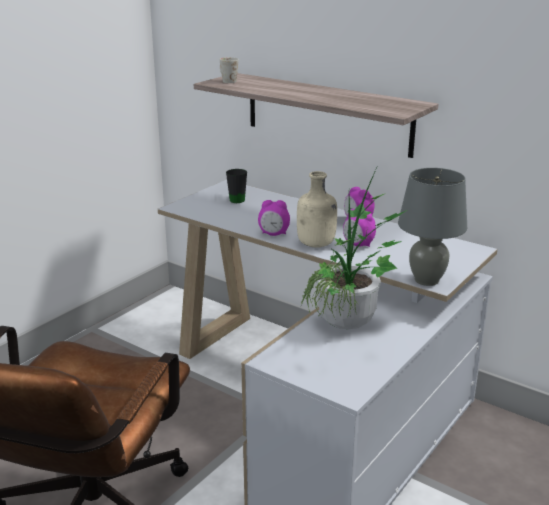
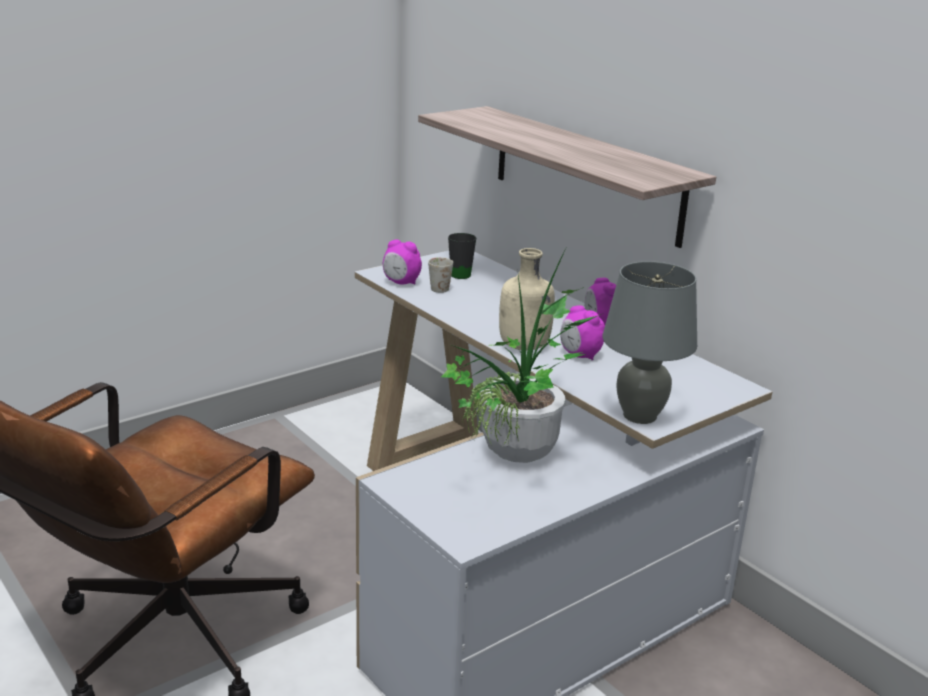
camera: 15 degrees right, 0 degrees up
(227, 81) = (463, 115): white mug -> white mug (437, 287)
(274, 234) = (478, 325): alarm clock -> alarm clock (401, 283)

